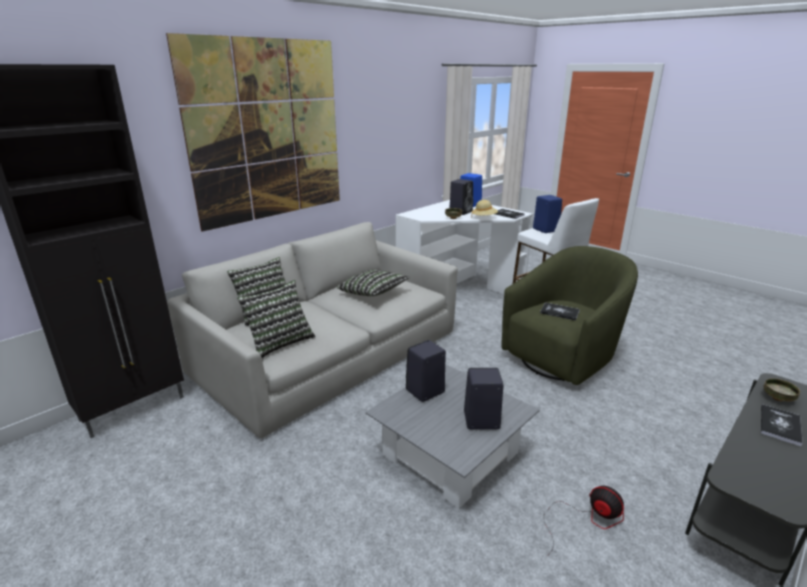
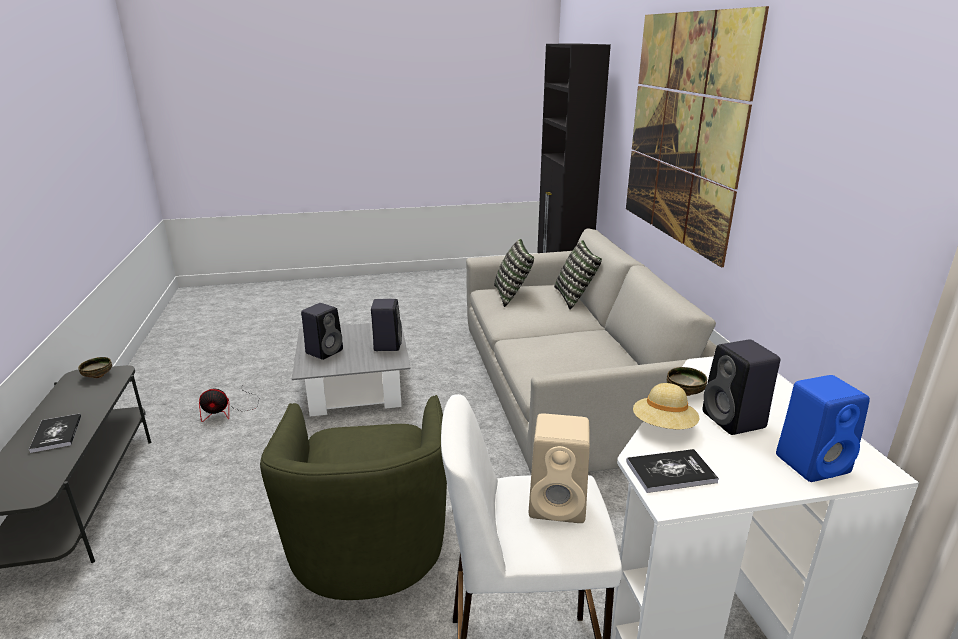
camera: 125 degrees right, 0 degrees up
(373, 293) = (568, 350): pillow -> none
(545, 229) = (559, 504): blue speaker -> beige speaker
(559, 312) = (361, 445): book -> none
(777, 398) = (45, 467): bowl -> bowl (98, 376)

